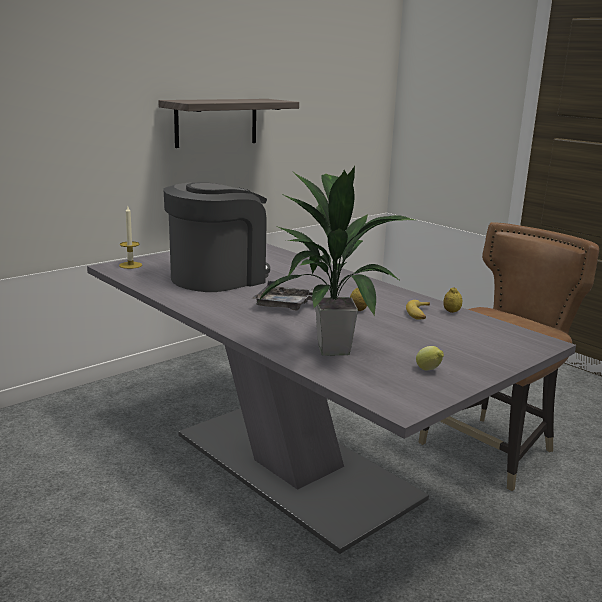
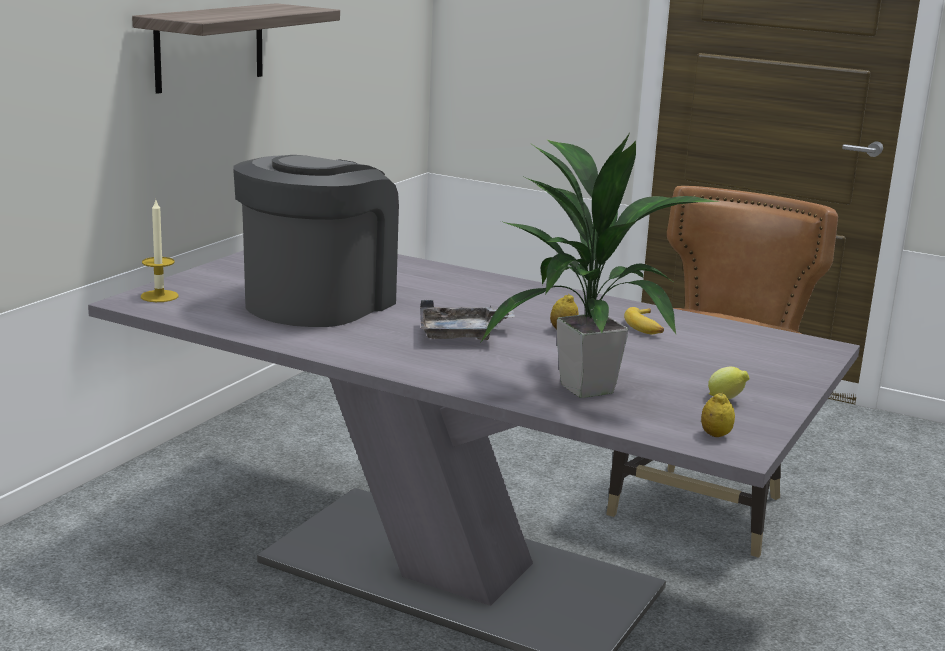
camera: 20 degrees left, 0 degrees up
(451, 311) = (681, 319): lemon -> lemon (715, 435)

